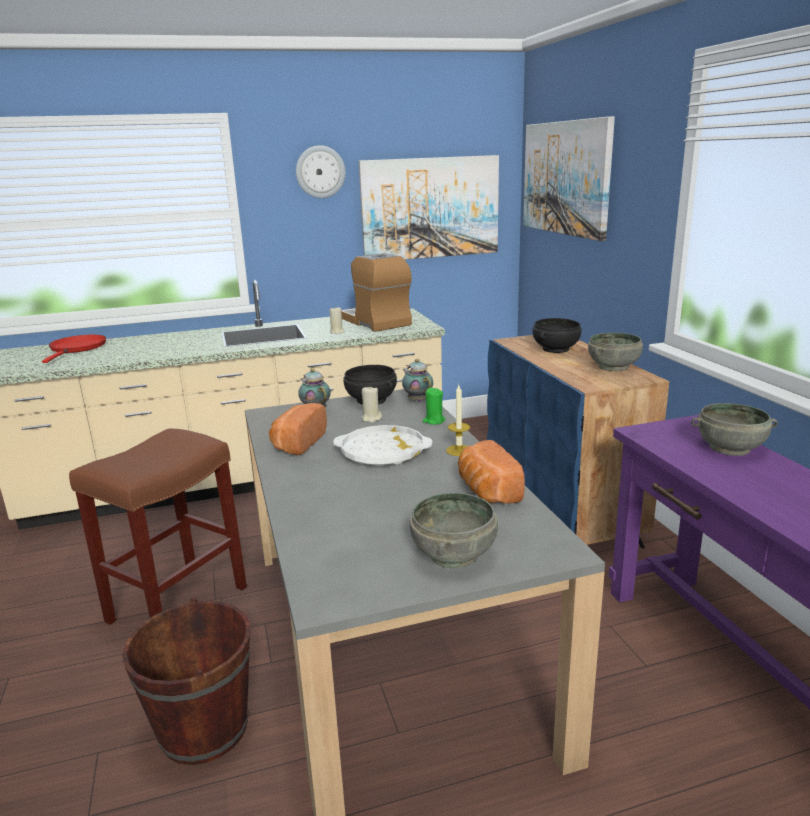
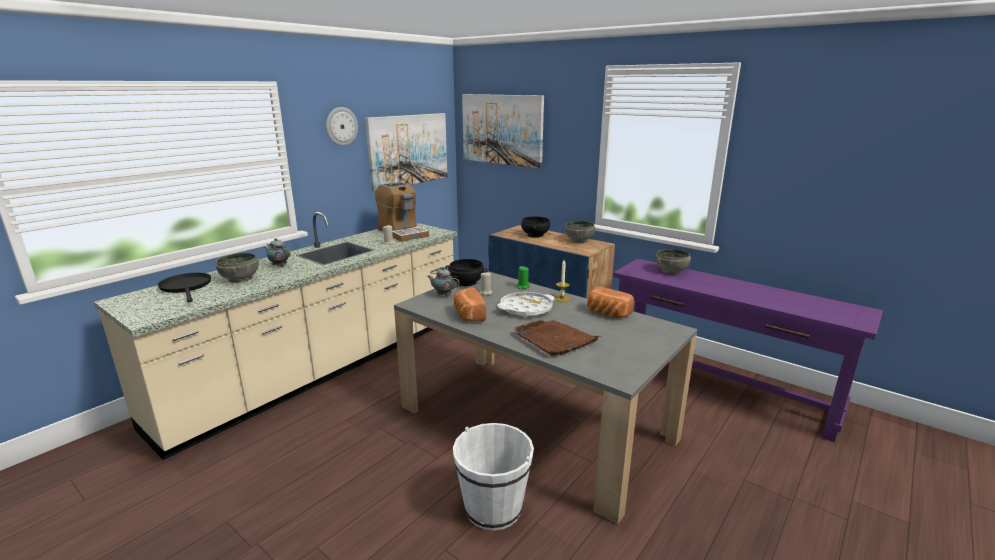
camera: 35 degrees left, 0 degrees up
(77, 348) = (186, 287): red frying pan -> black frying pan
(179, 603) = (383, 455): brown stool -> none
(204, 729) = (493, 508): brown bucket -> white bucket
(342, 507) = (555, 339): none -> brown tray
(376, 322) = (402, 233): coffee machine -> coffee machine turned 150 degrees counterclockwise
(417, 400) = (493, 277): teapot -> teapot (279, 266)
(455, 555) = (640, 344): grey bowl -> grey bowl (241, 278)

